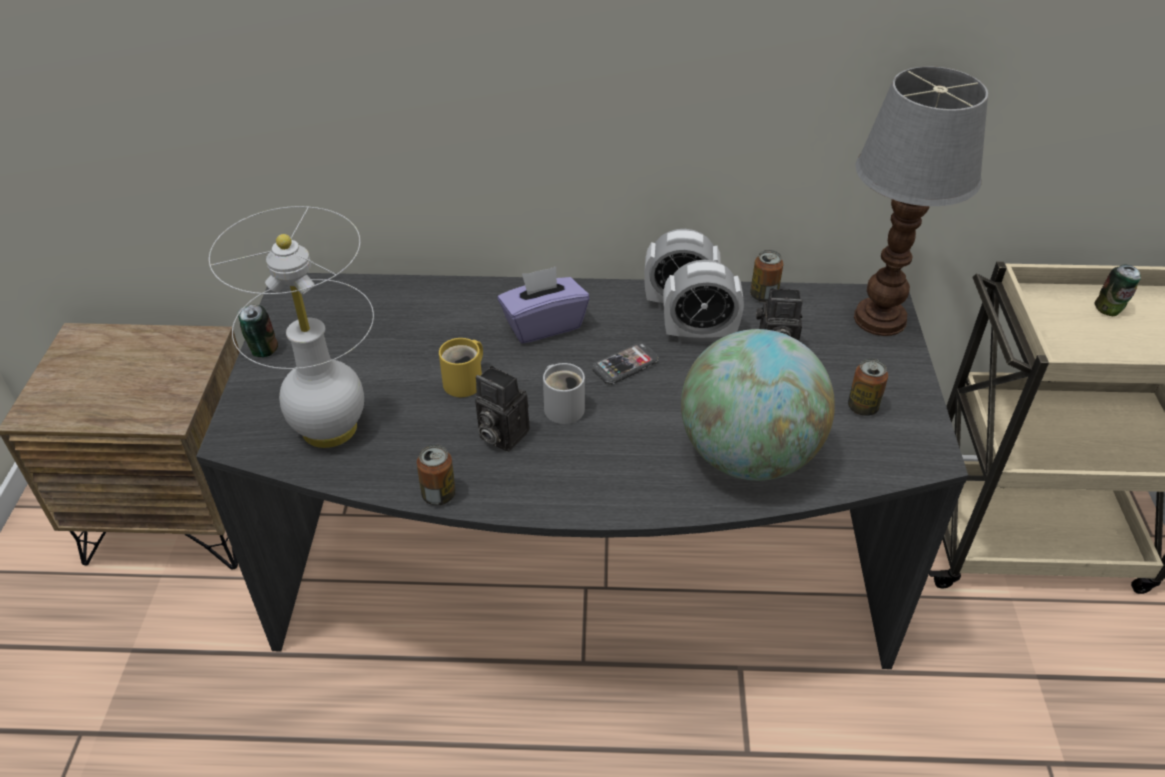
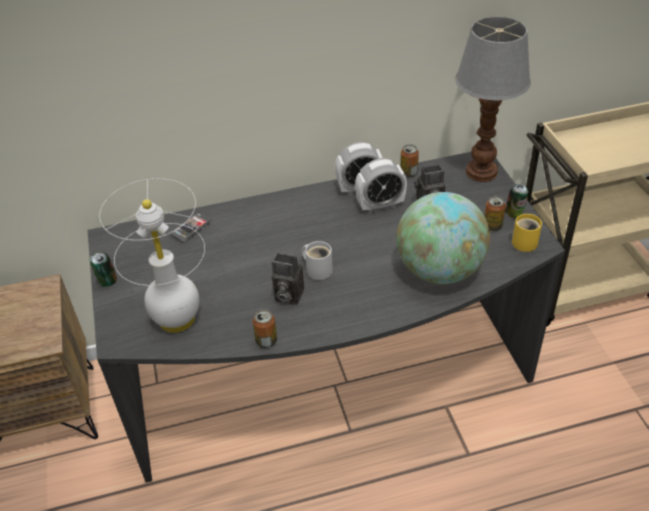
camera: 15 degrees left, 0 degrees up
(466, 382) = (251, 269): yellow mug -> yellow mug (525, 241)
(543, 325) = (282, 222): purple tissue box -> none
(625, 365) = (344, 235): phone -> phone (191, 229)
(1109, 310) = (606, 137): can -> can (515, 213)

